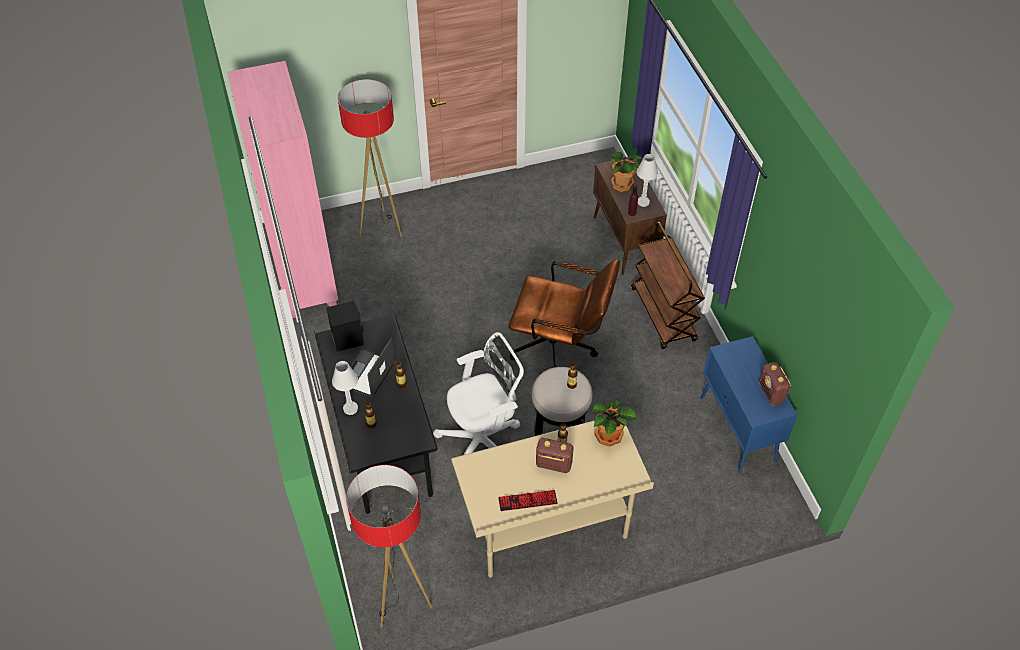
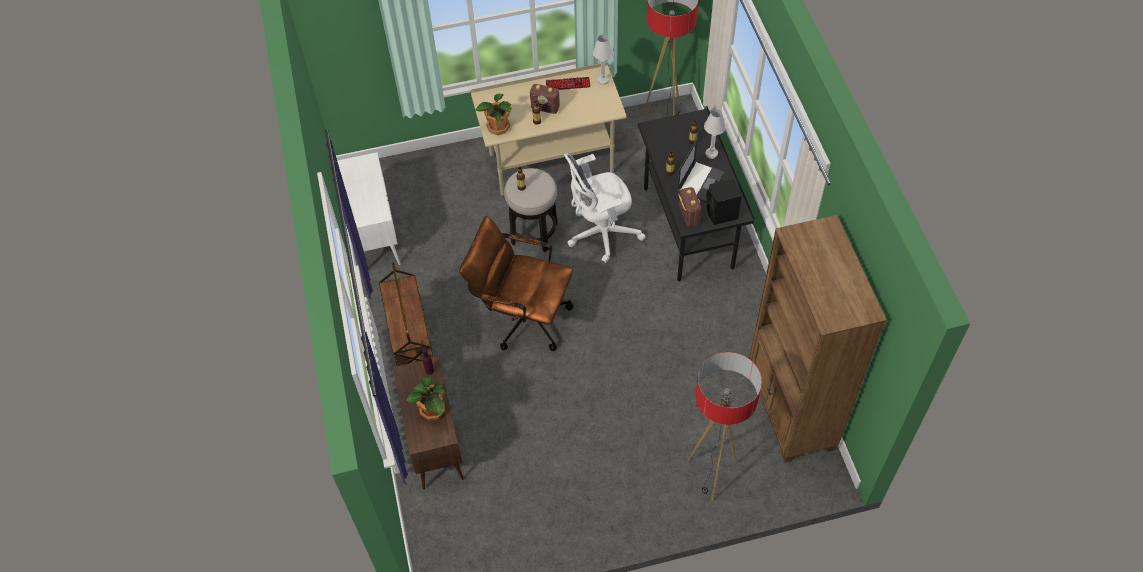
camera: 175 degrees left, 5 degrees up
(305, 276) = (790, 410): pink bookcase -> brown bookcase
(643, 202) = (414, 384): white table lamp -> white table lamp (603, 80)
(738, 430) = (375, 235): blue cabinet -> white cabinet
(771, 393) = (351, 178): radio -> radio (688, 215)

